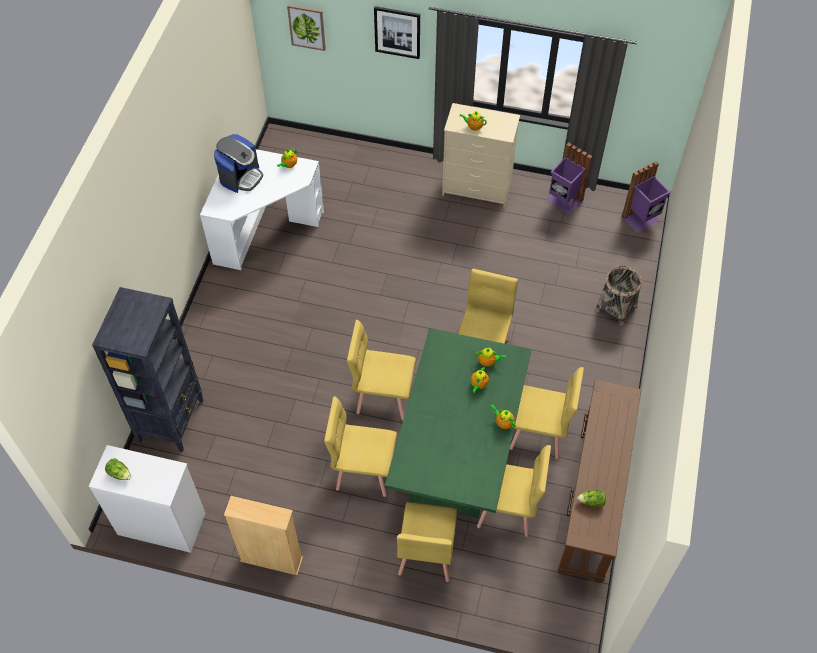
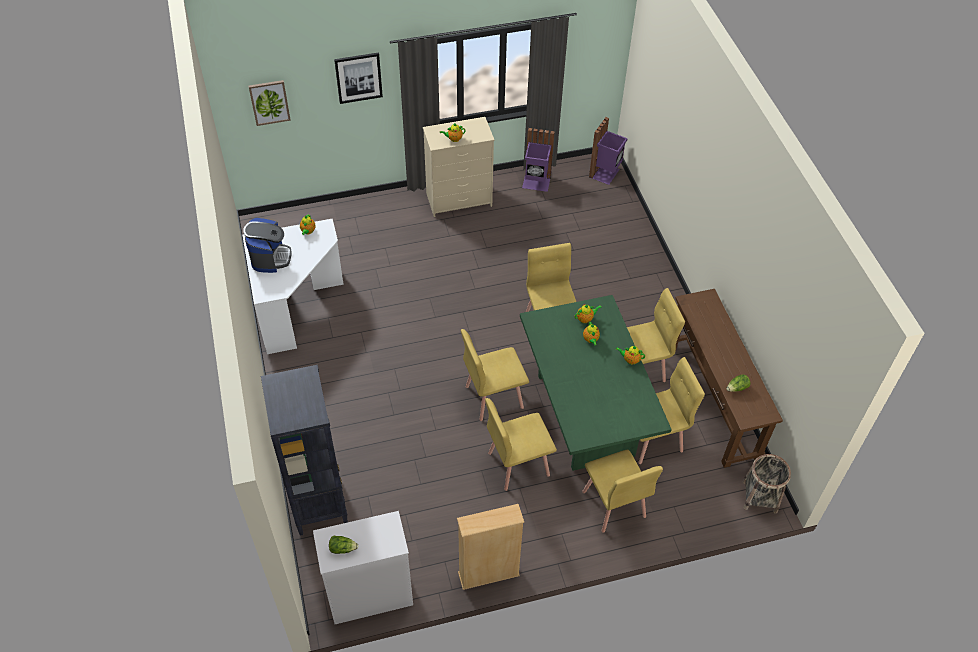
camera: 30 degrees left, 5 degrees down
(615, 308) = (631, 248): basket -> basket (759, 497)

